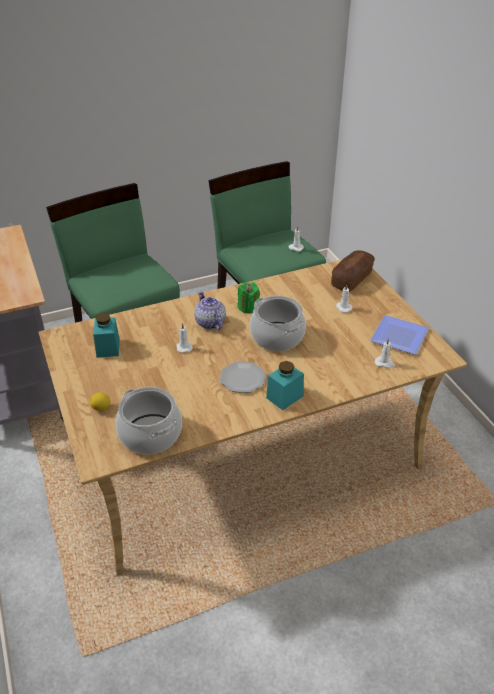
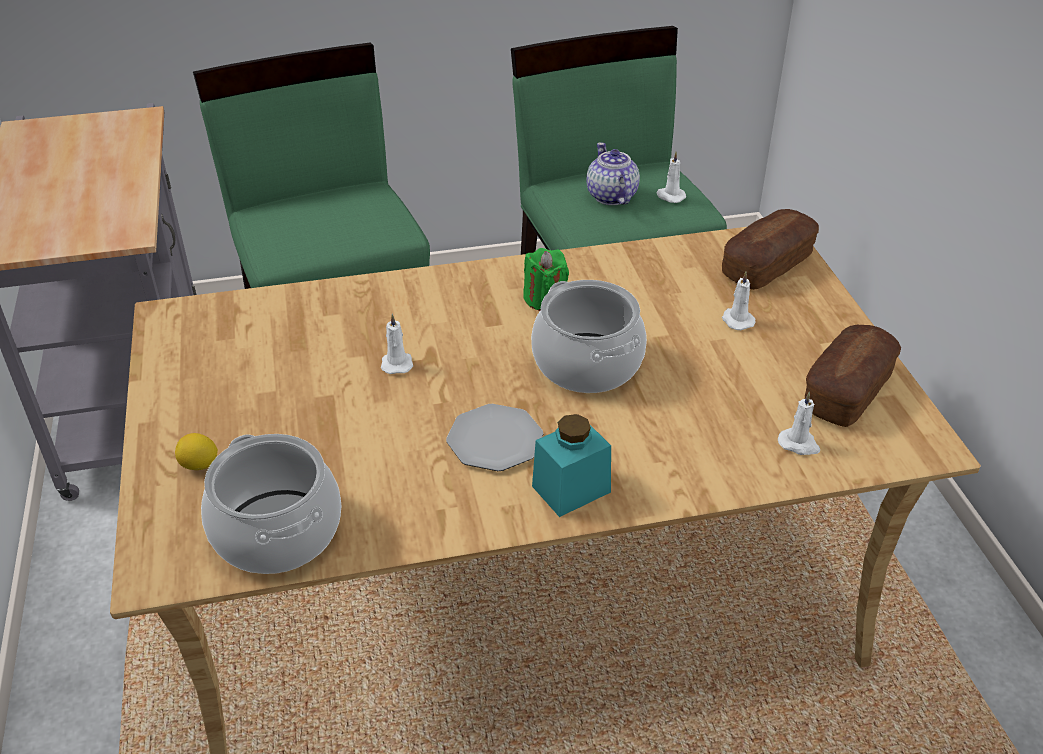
camera: 10 degrees right, 0 degrees up
(108, 347) = (252, 348): turquoise jar -> none
(209, 322) = (461, 321): teapot -> teapot (610, 196)
(401, 336) = (847, 391): plate -> bread

